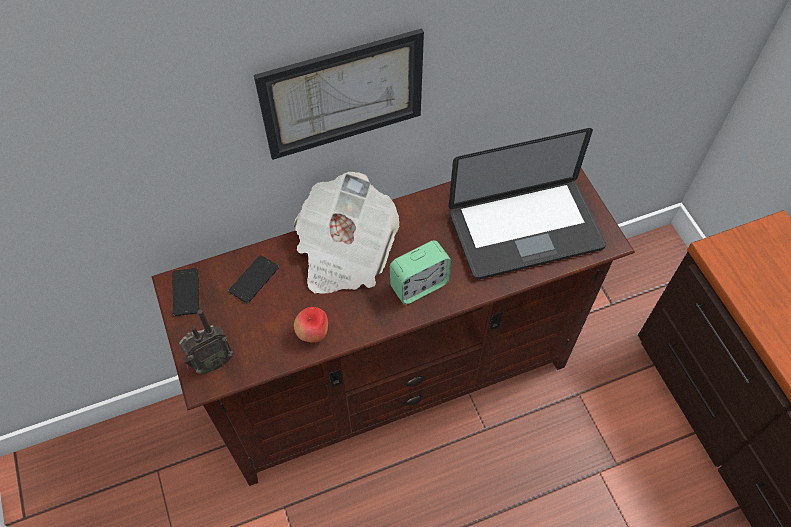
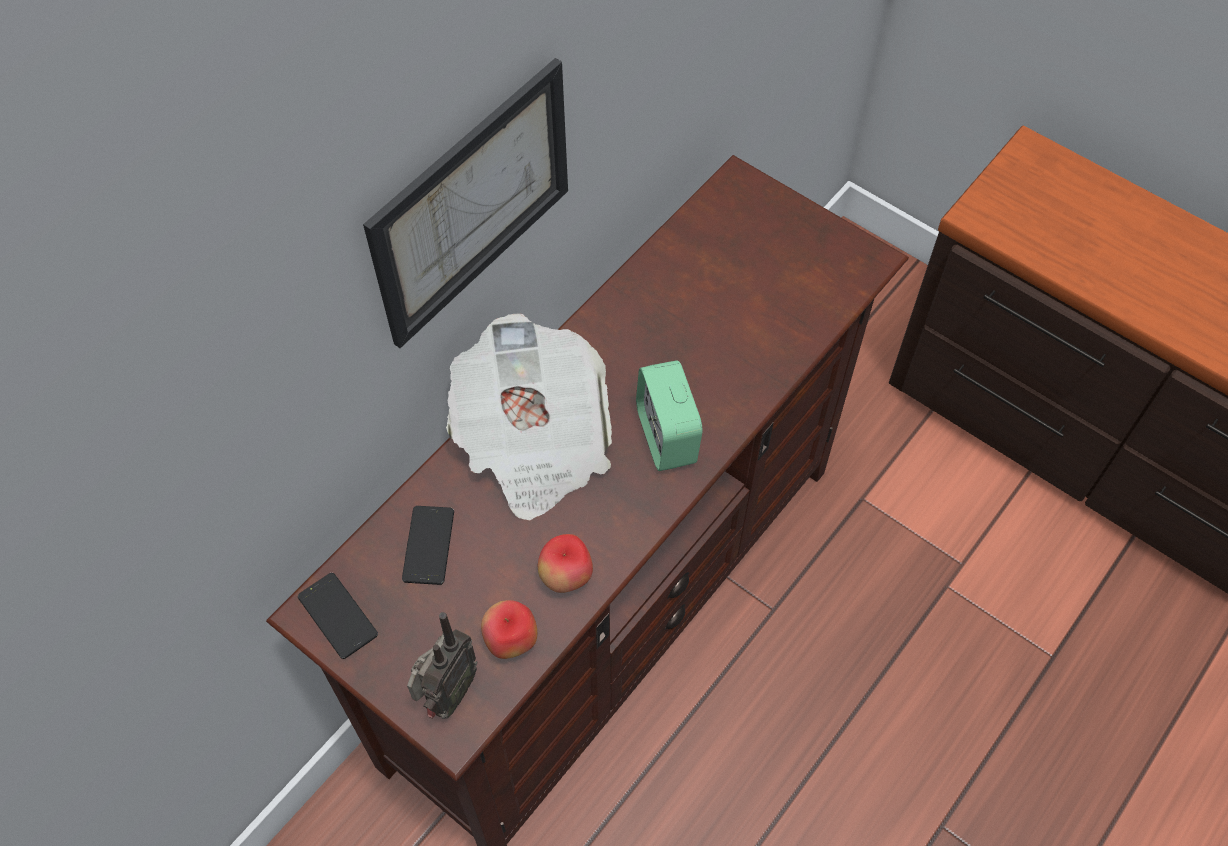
camera: 30 degrees left, 0 degrees up
(262, 352) = (511, 641): none -> apple
(419, 285) = (666, 436): alarm clock -> alarm clock turned 135 degrees clockwise
(525, 230) = (757, 294): laptop -> none

